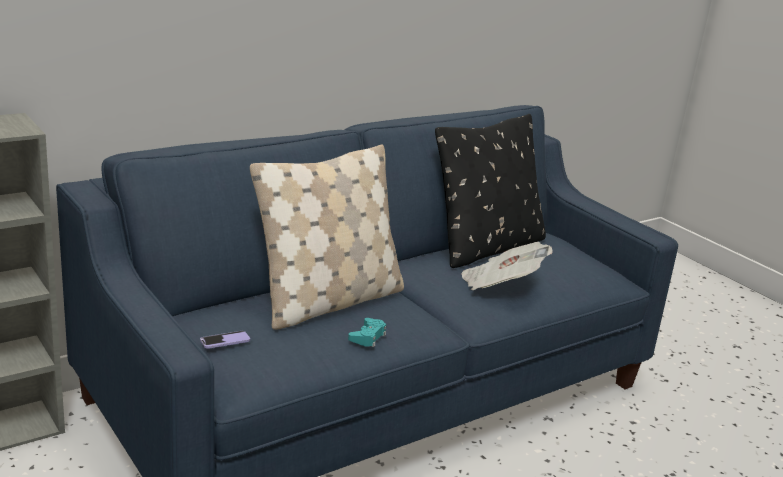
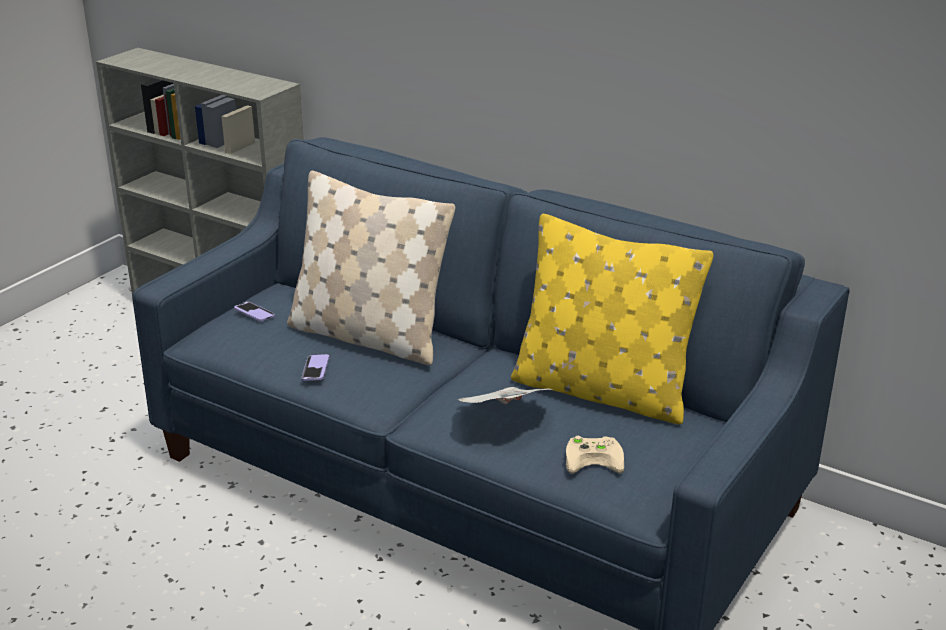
camera: 70 degrees right, 5 degrees up
(368, 337) = (315, 369): turquoise game controller -> phone
(486, 247) = (602, 391): black pillow -> yellow pillow
(570, 273) = (595, 458): none -> beige game controller

